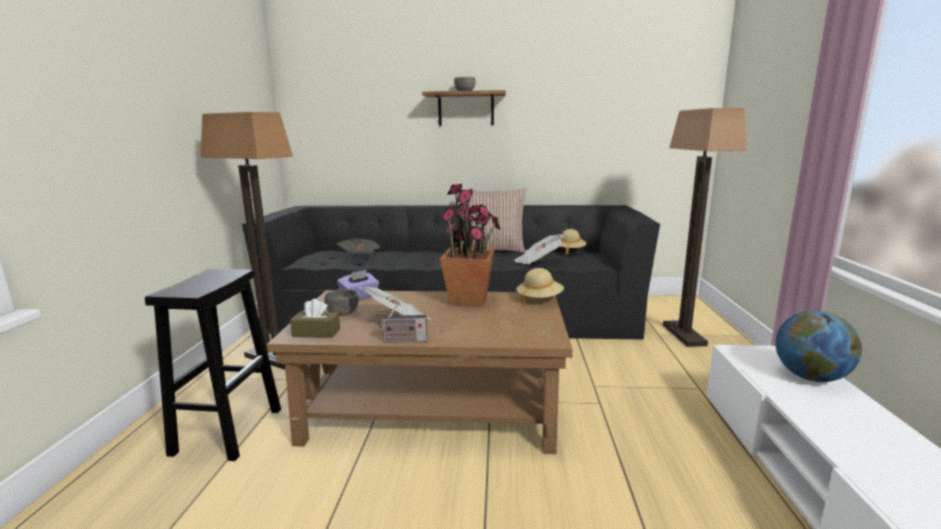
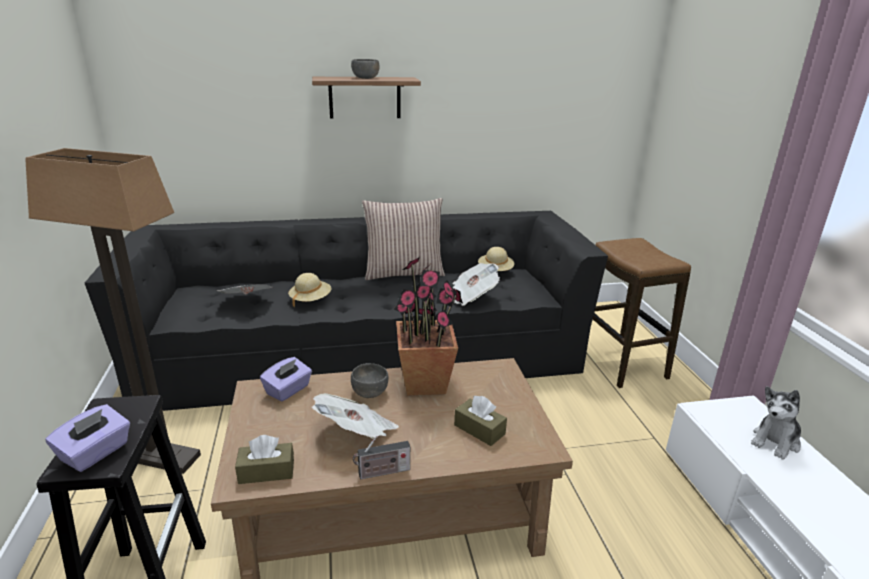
camera: 15 degrees left, 10 degrees up
(191, 288) = (96, 453): none -> purple tissue box
(342, 313) = (282, 426): grey bowl -> grey bowl (369, 391)
(499, 326) = (479, 429): none -> brown tissue box
(539, 299) = (503, 374): beige hat -> beige hat (310, 300)
(684, 335) = (621, 362): floor lamp -> stool
(810, 377) = (775, 441): globe -> plush toy

